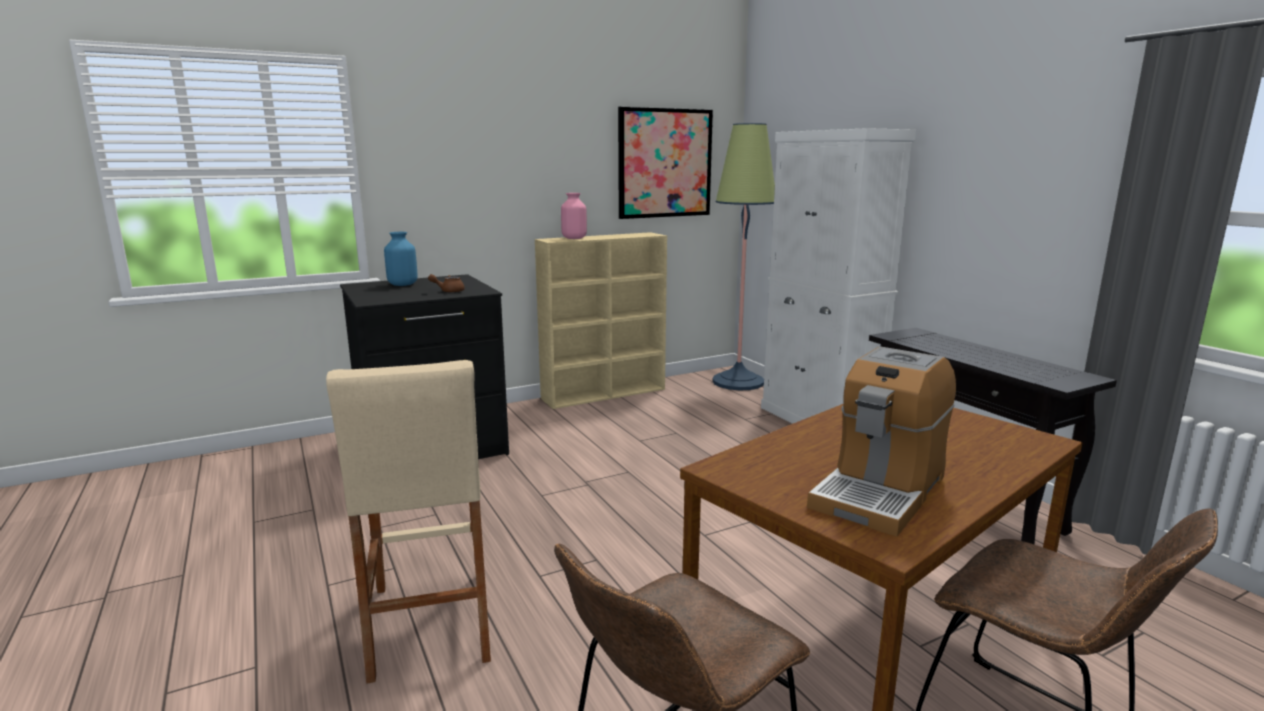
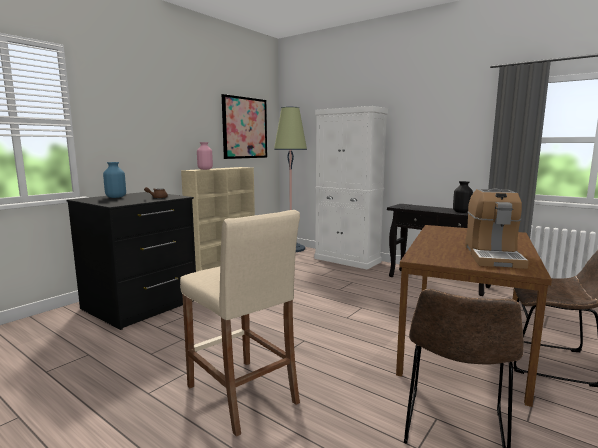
camera: 25 degrees left, 5 degrees down
(1012, 366) = (461, 212): none -> black vase

